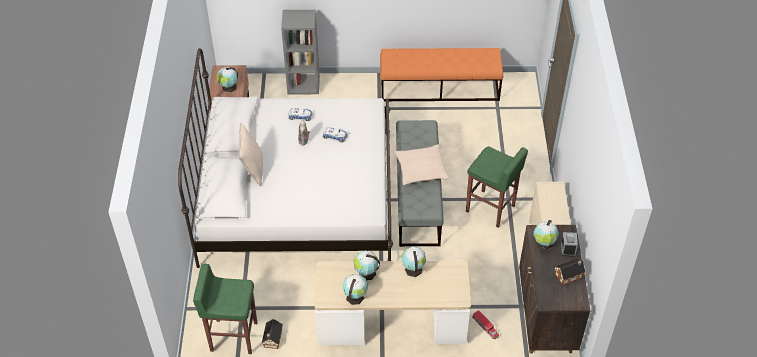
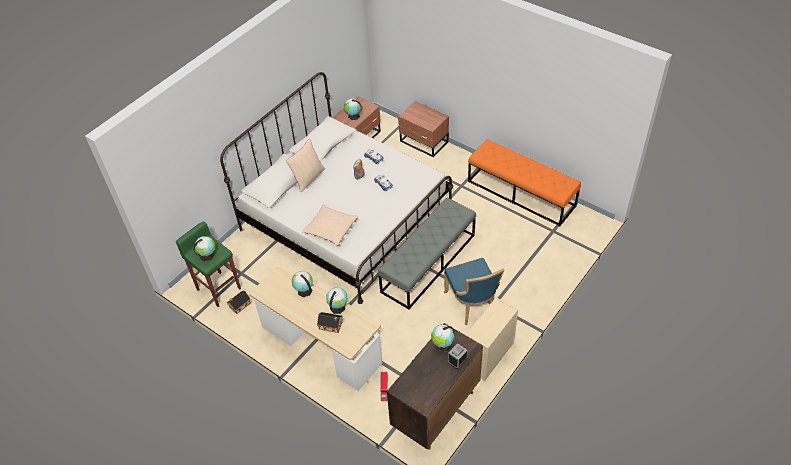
camera: 40 degrees right, 0 degrees up
(304, 84) = (424, 142): grey bookcase -> brown nightstand
(355, 296) = (281, 302): globe -> globe (207, 255)
(421, 169) = (427, 242): beige pillow -> beige pillow (331, 229)
(490, 209) = (472, 304): green stool -> blue chair
(569, 275) = (437, 380): toy house -> toy house (331, 326)

